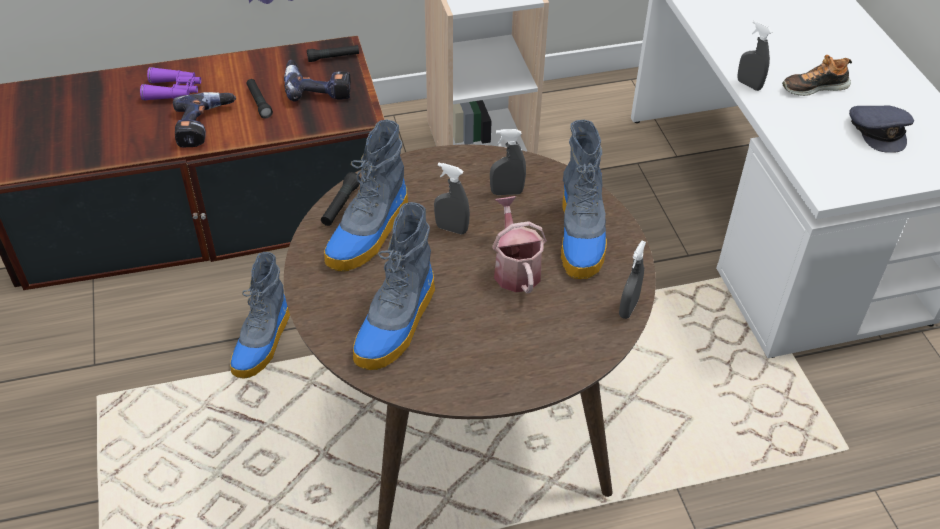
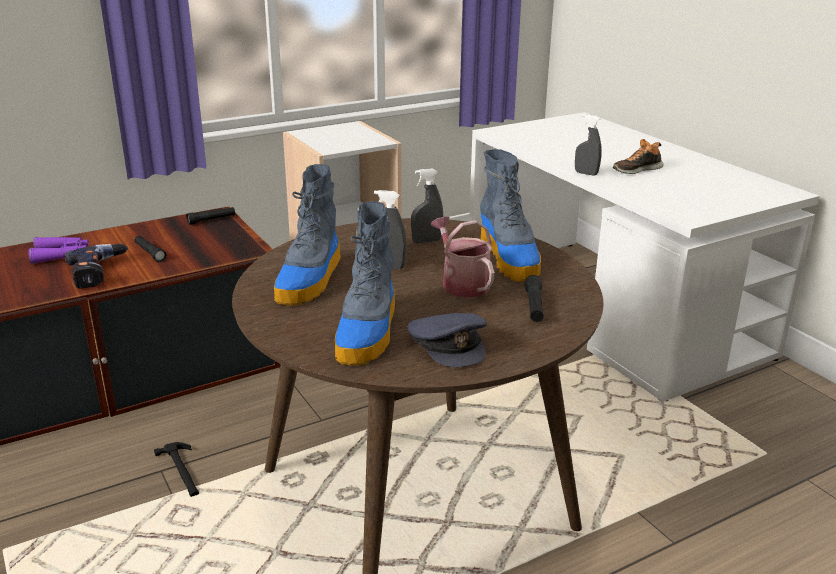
camera: 15 degrees left, 20 degrees down
(262, 343) = (183, 471): boot -> hammer
(318, 88) = (204, 239): power drill -> none
(340, 205) = (273, 266): black flashlight -> black flashlight (534, 306)
(628, 308) = (581, 293): grey spray bottle -> none
(878, 131) = (702, 185): grey cap -> grey cap (449, 345)

